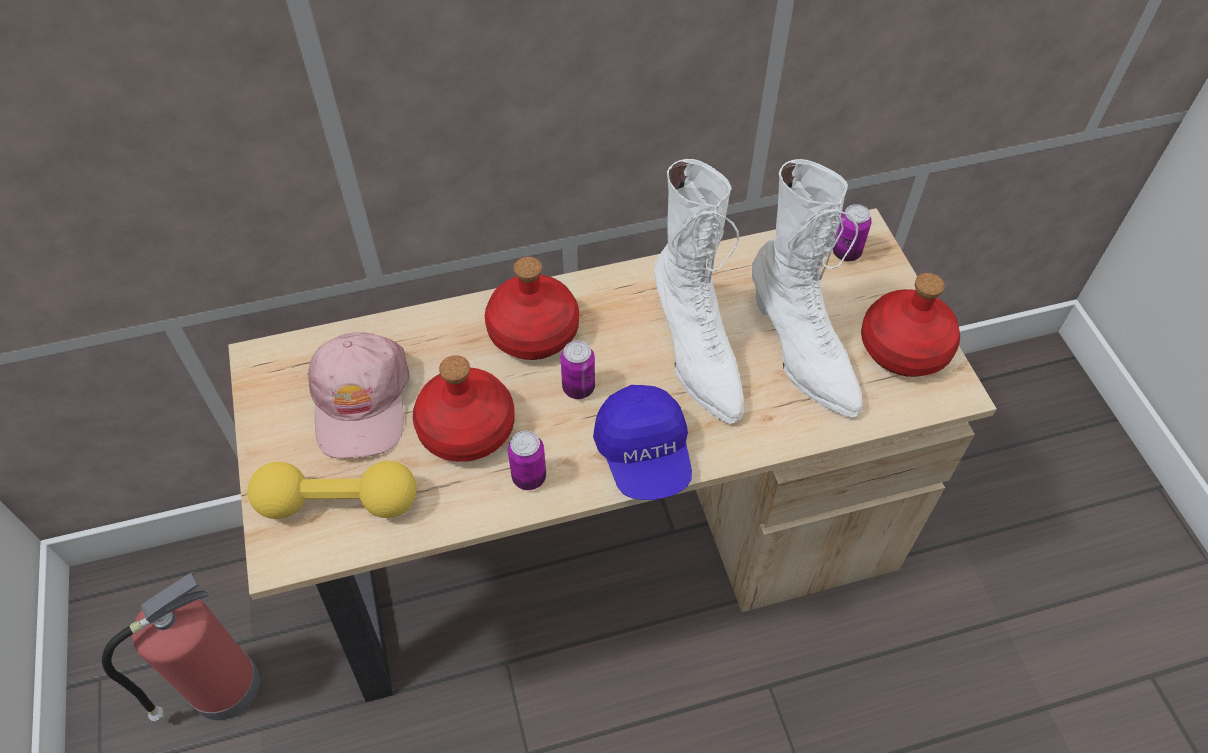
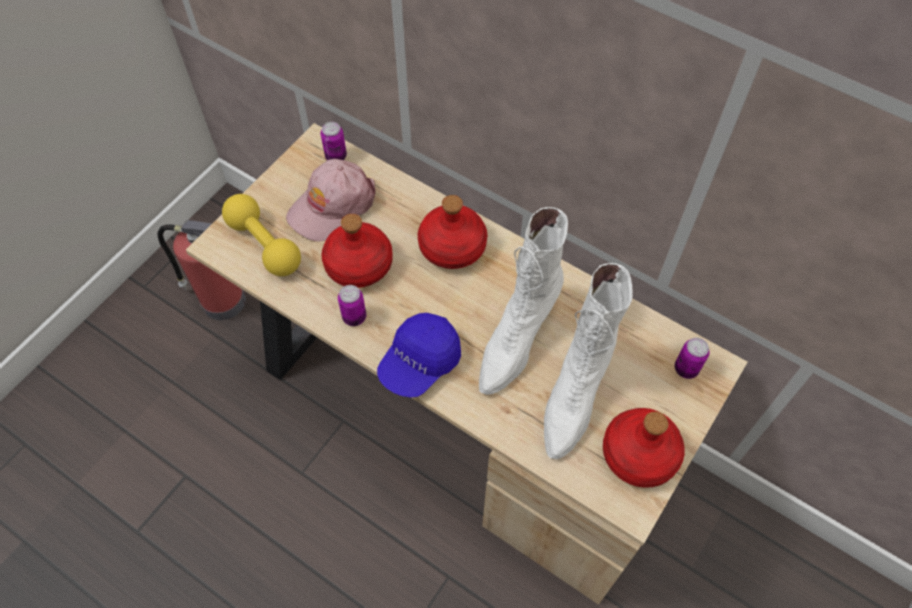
camera: 50 degrees right, 5 degrees up
(578, 388) = (434, 297): can -> can (336, 156)

